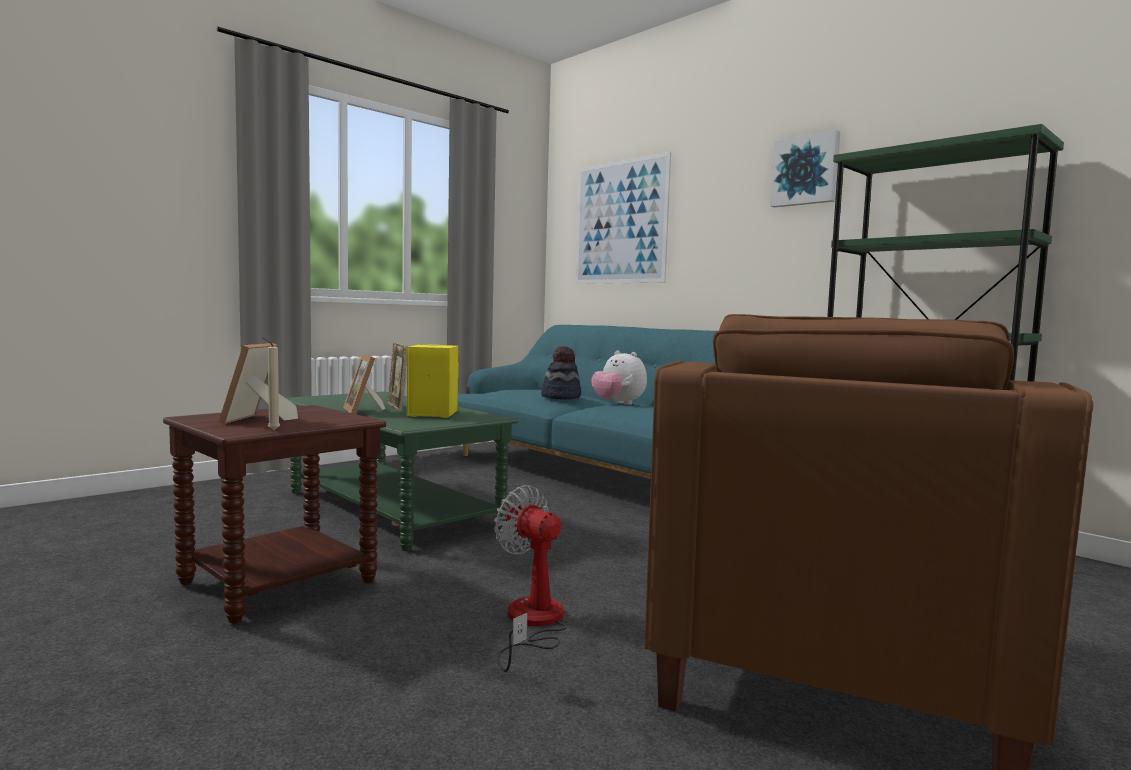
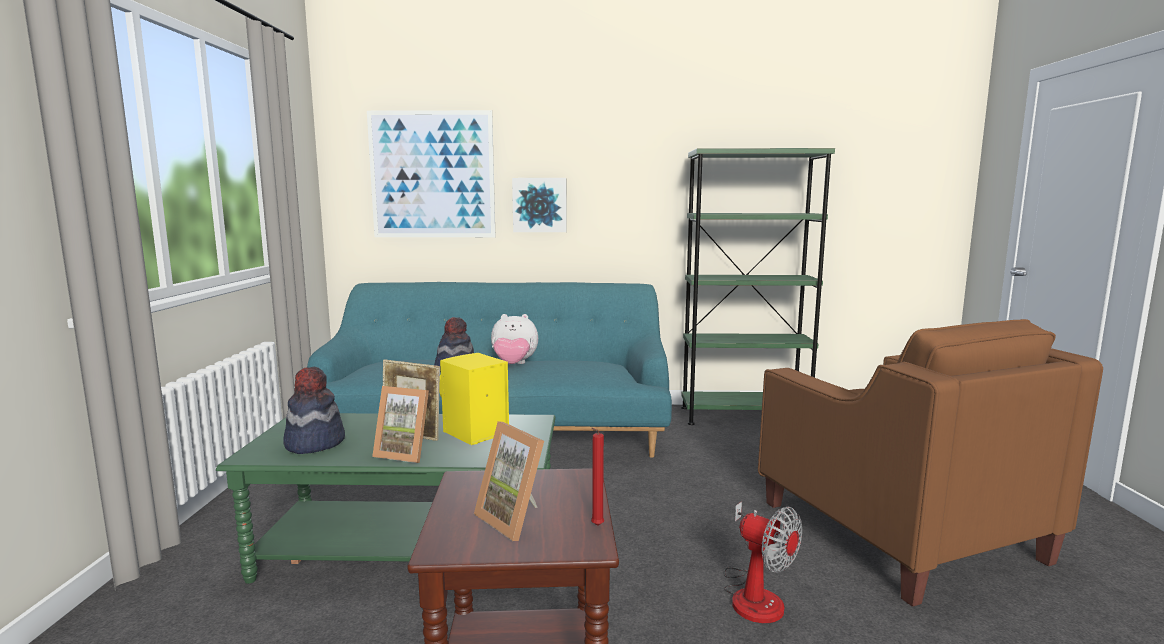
camera: 45 degrees left, 5 degrees up
(272, 430) = (596, 526): beige candle -> red candle
(344, 400) = (314, 443): none -> hat
(532, 623) = (754, 594): fan -> fan turned 135 degrees counterclockwise
(806, 171) = (633, 147): picture -> picture (540, 205)

